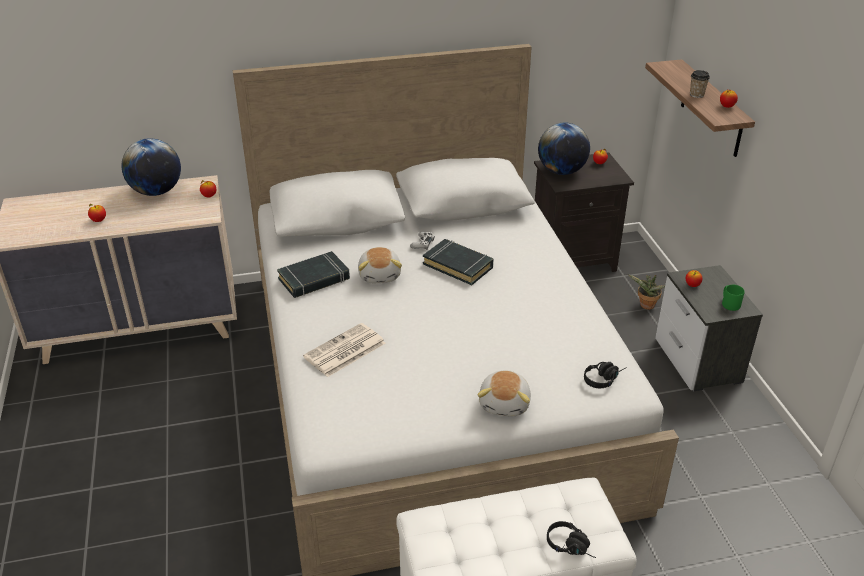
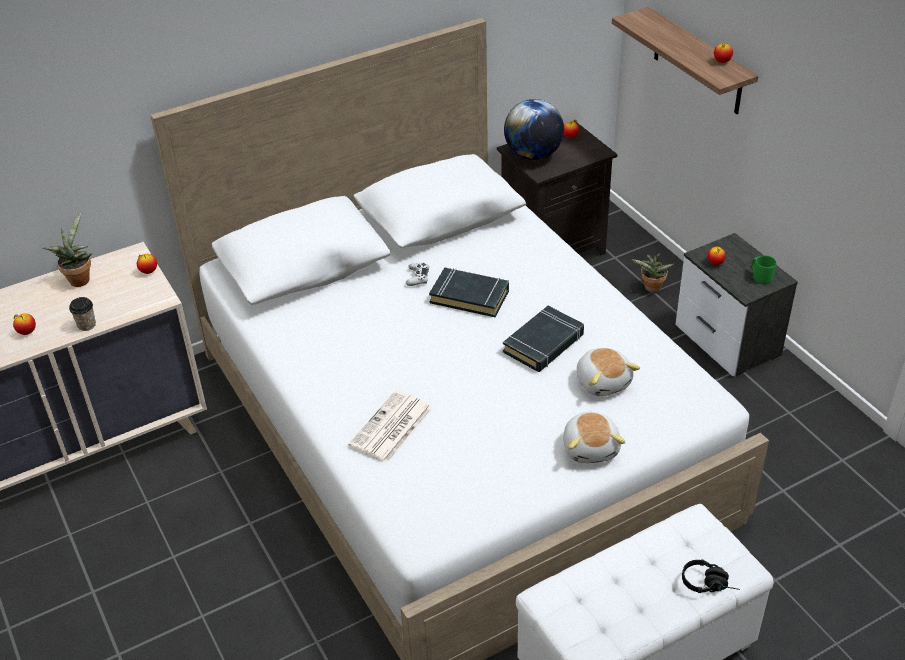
camera: 15 degrees left, 5 degrees up
(156, 192) = (79, 279): globe -> potted plant
(314, 279) = (314, 348): black book -> black book (544, 343)
(380, 275) = (388, 327): plush toy -> plush toy (603, 381)
(604, 378) = (680, 395): black headphones -> none
(696, 95) = (684, 51): cup -> cup (87, 325)

